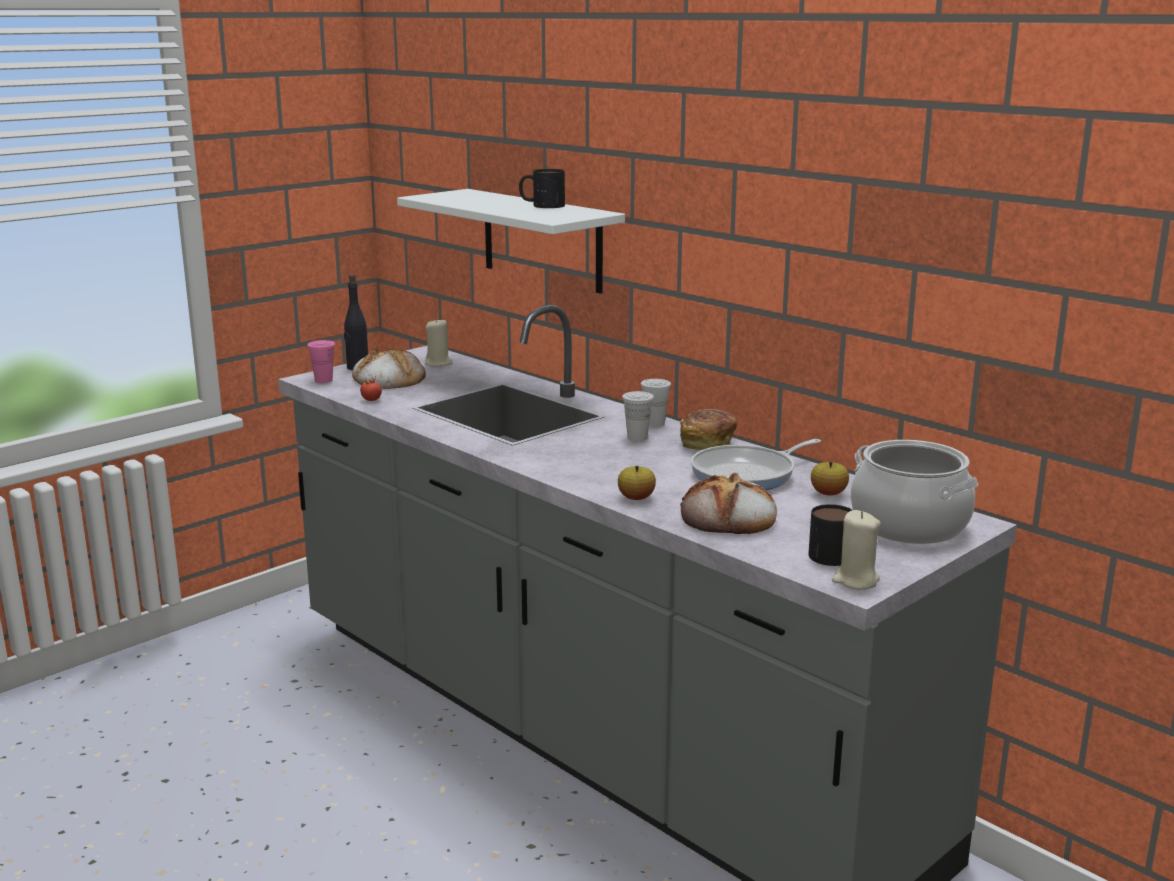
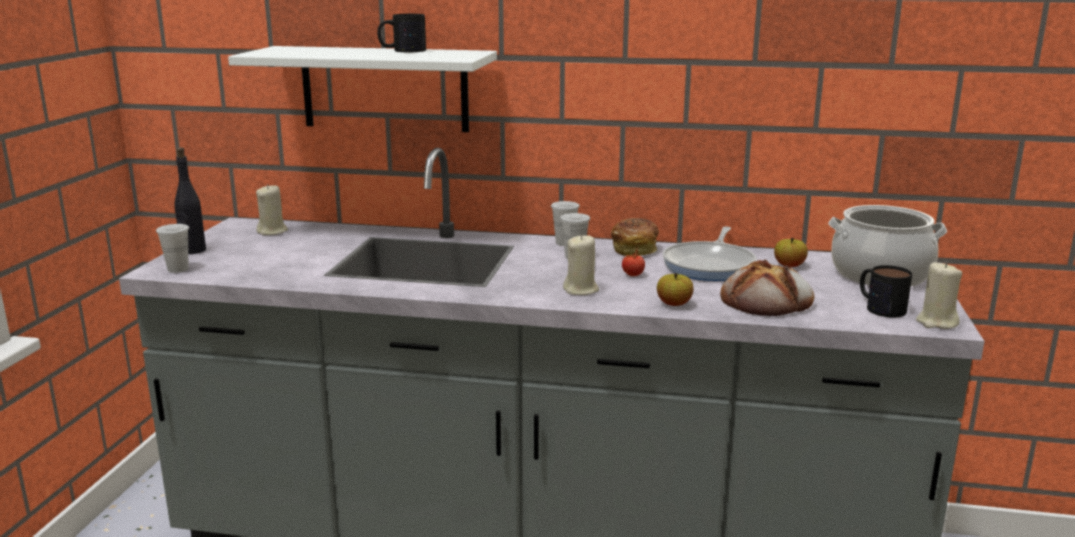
camera: 35 degrees left, 0 degrees up
(323, 380) = (178, 269): pink cup -> white cup
(371, 400) = (268, 277): tomato -> tomato (633, 275)
(388, 379) = (247, 254): bread -> none
(582, 467) = (581, 290): none -> beige candle

